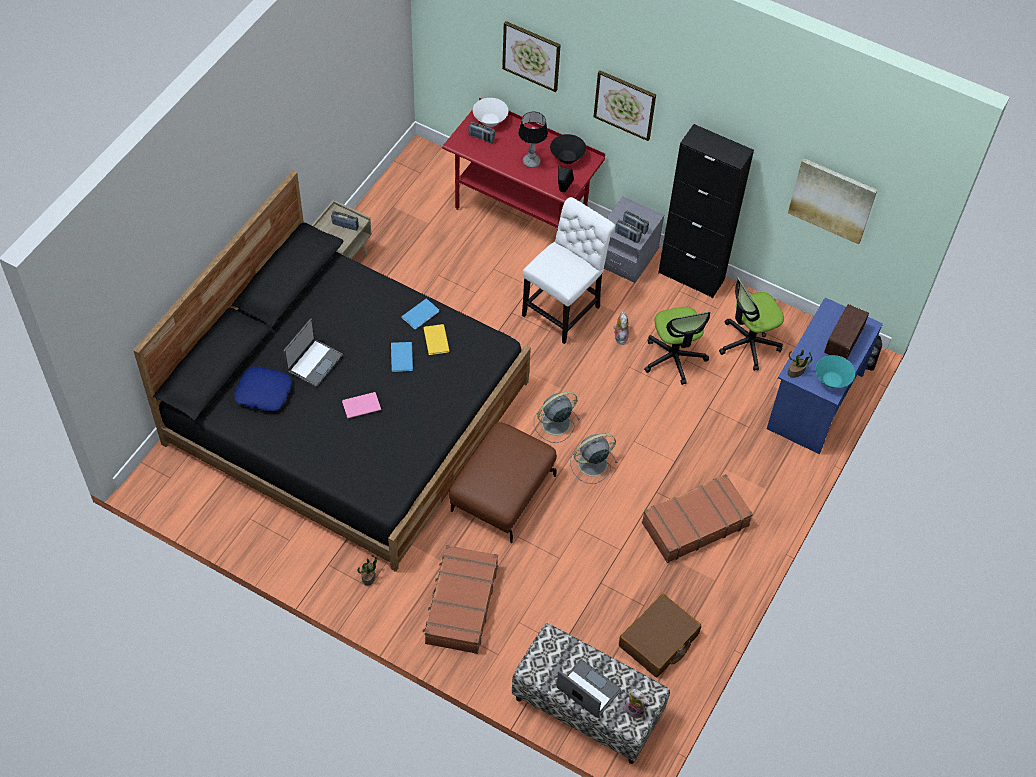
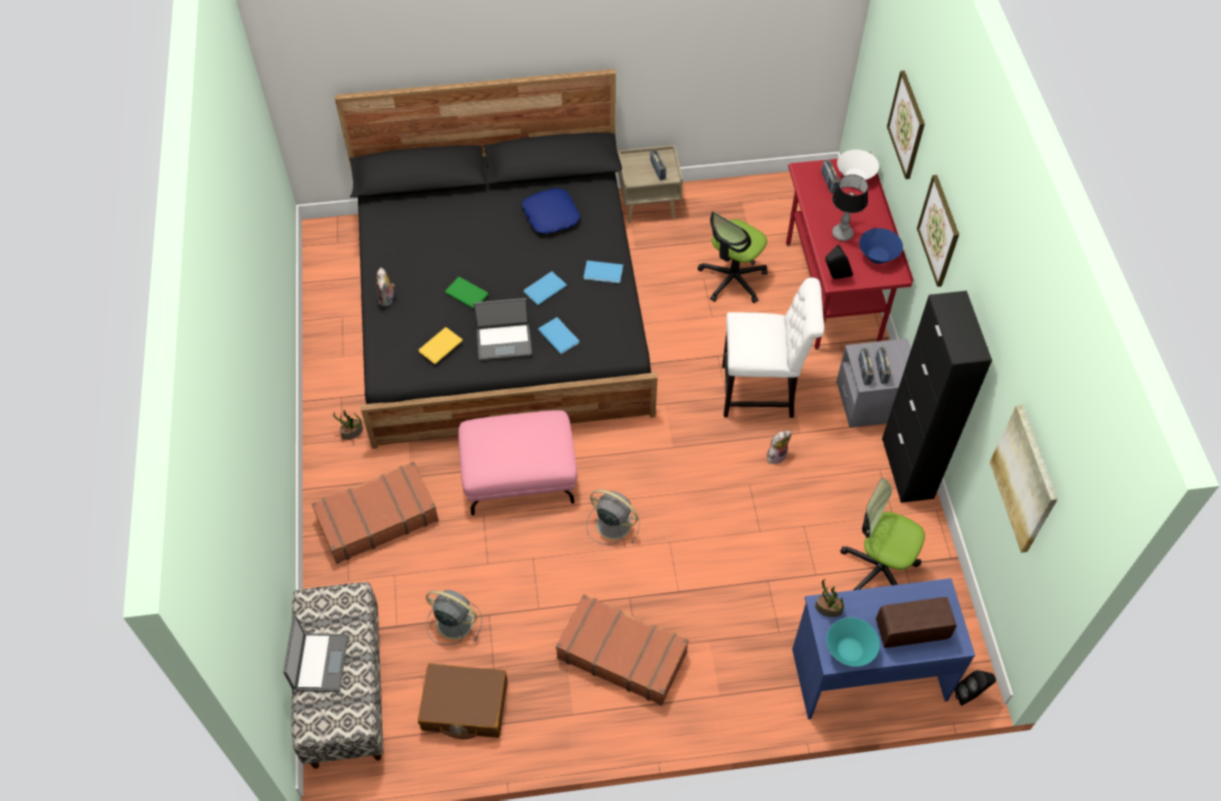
camera: 55 degrees right, 0 degrees up
(263, 393) = (422, 224): blue pillow -> blue pillow (550, 215)
(314, 363) = (482, 235): laptop -> laptop (504, 341)
(360, 405) = (466, 292): pink book -> green book
(435, 341) = (585, 300): yellow book -> yellow book (439, 346)
(451, 375) = (559, 335): none -> blue book
(502, 492) = (519, 473): brown ottoman -> pink ottoman
(554, 423) = (629, 466): grey fan -> grey fan (453, 621)
(567, 157) = (877, 256): black bowl -> blue bowl
(635, 709) = (328, 718): plush toy -> plush toy (387, 299)
(674, 358) = (796, 515): office chair -> office chair (732, 279)

